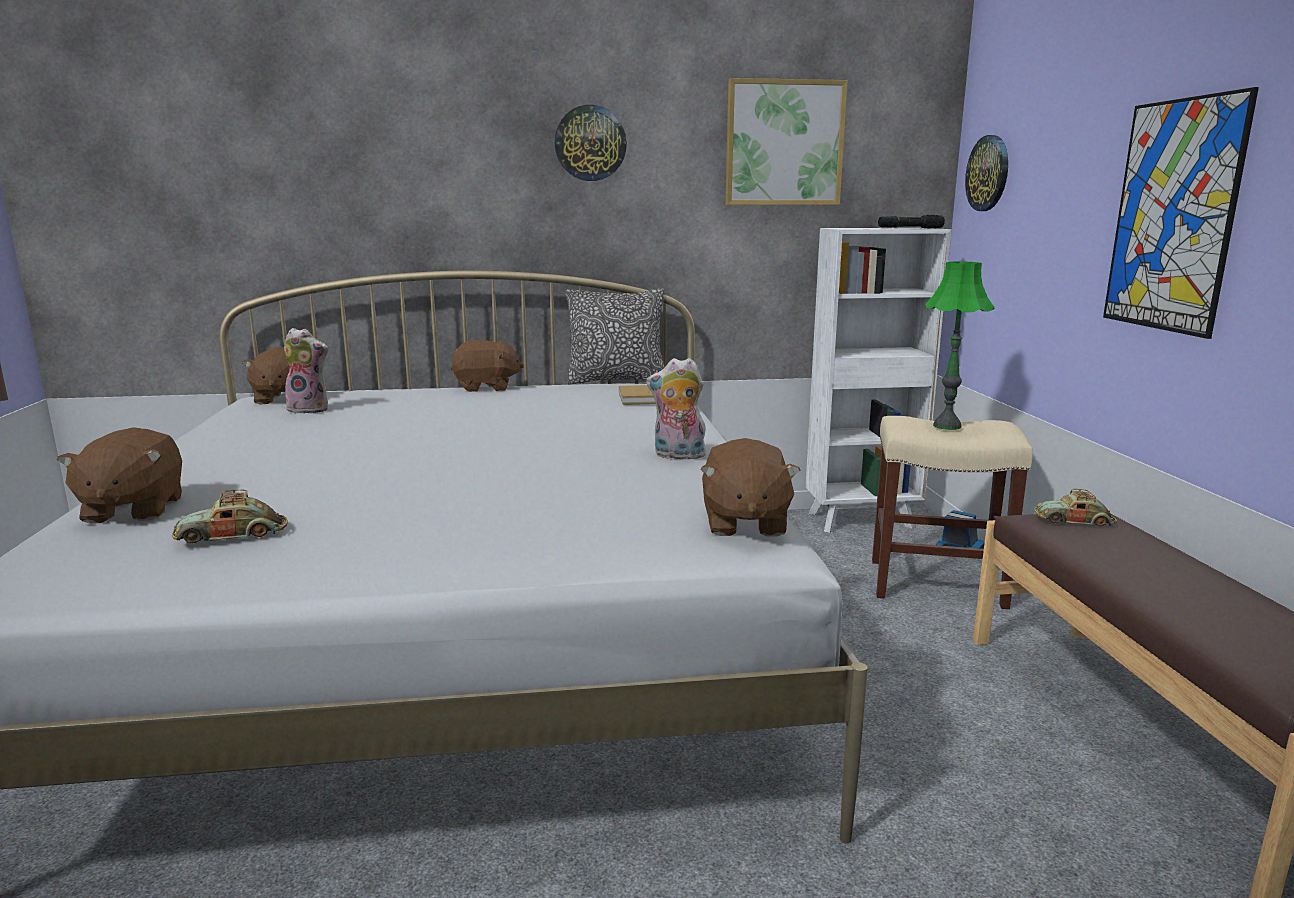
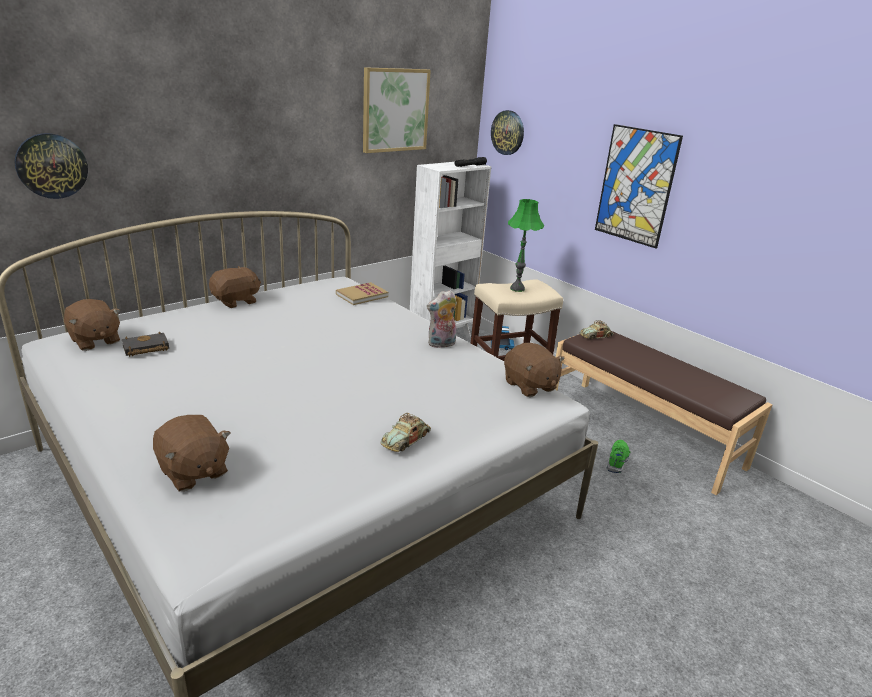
camera: 35 degrees left, 10 degrees up
(232, 535) = (299, 470): toy car -> toy car (406, 439)
(311, 409) = (145, 349): plush toy -> black book
(590, 143) = (279, 113): wall clock -> wall clock (51, 166)
(616, 381) = (309, 279): pillow -> none
(1037, 772) = (618, 460): none -> green shoe

